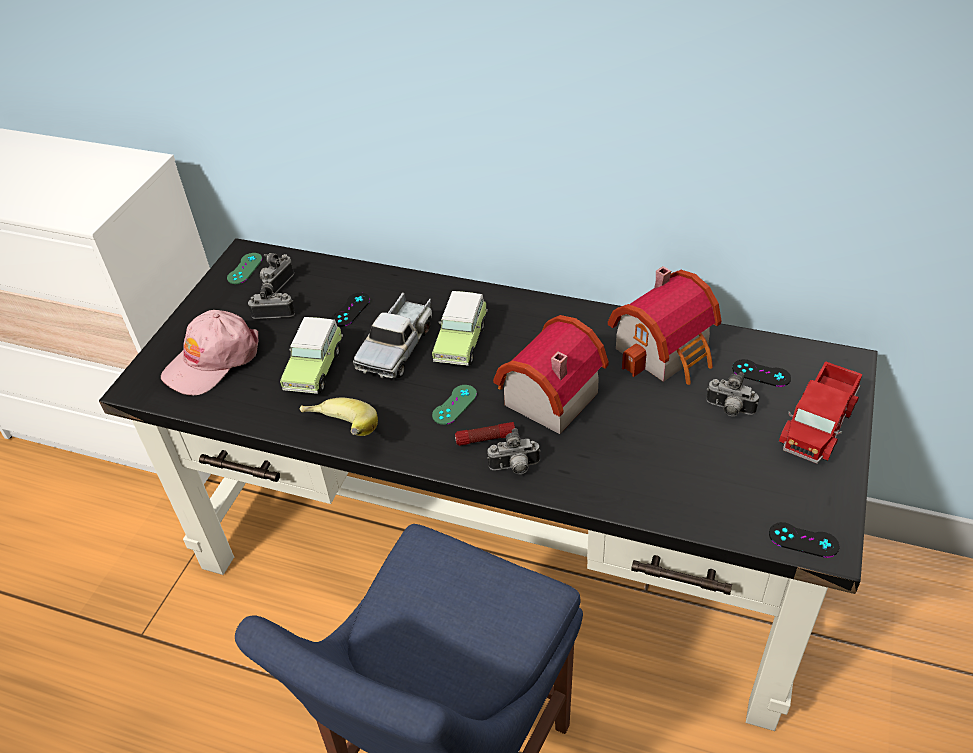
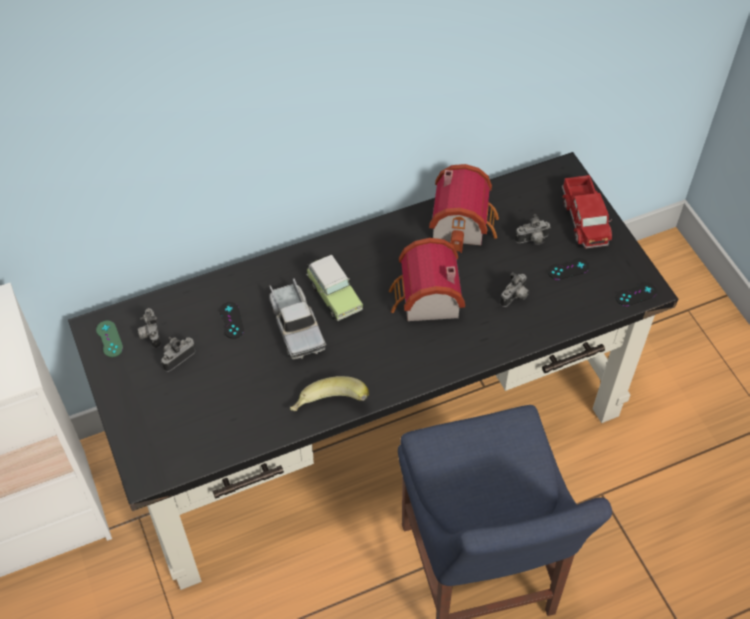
camera: 45 degrees left, 10 degrees up
(212, 361) = (177, 421): pink cap -> none
(316, 368) = (258, 376): toy car -> none
(454, 405) = (377, 341): green game controller -> none
(485, 439) = (420, 350): flashlight -> none
(515, 468) = (455, 356): camera -> camera (515, 297)
(761, 373) = (527, 205): black game controller -> black game controller (568, 269)

